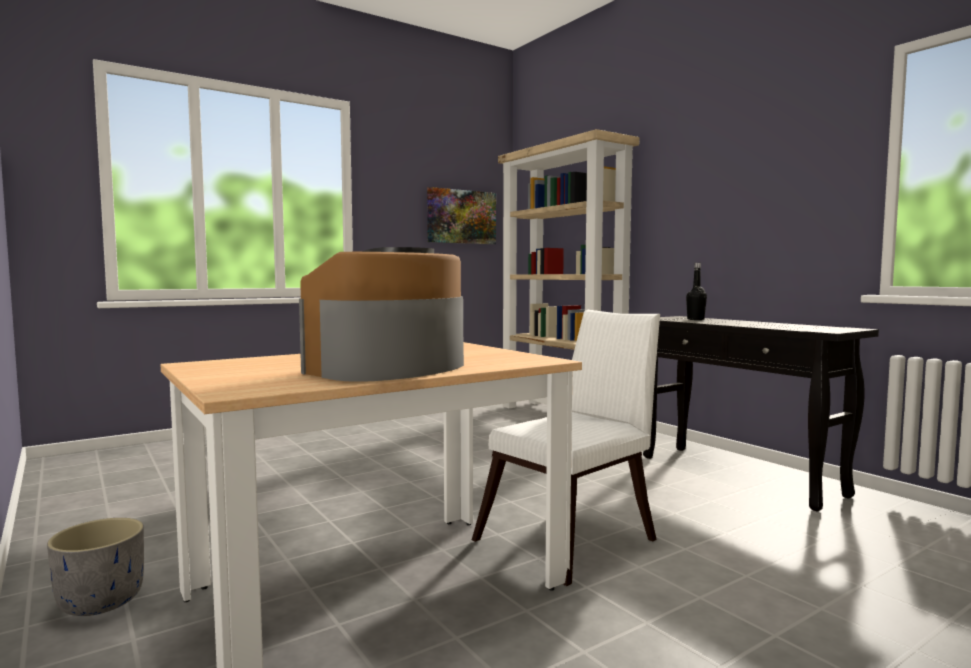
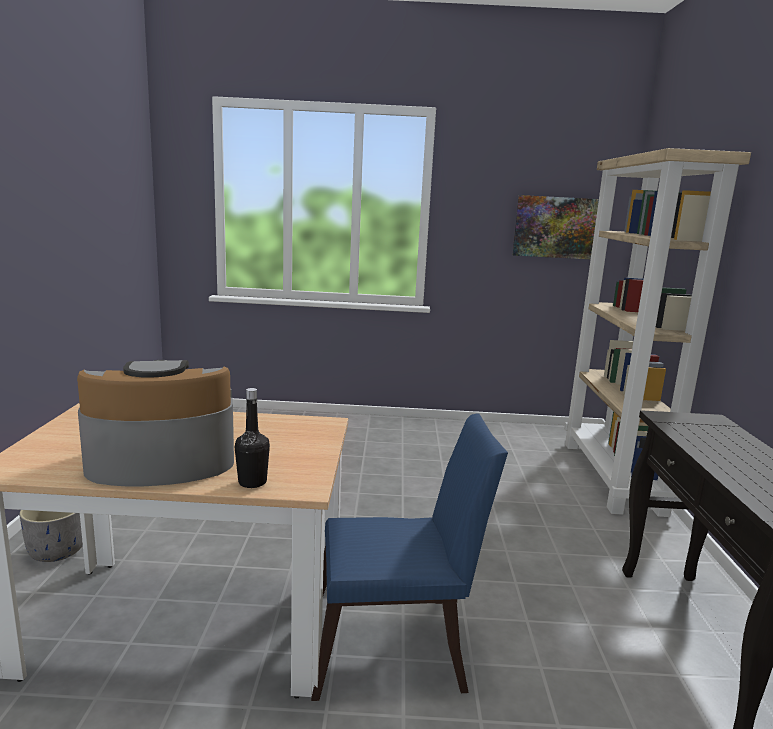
camera: 35 degrees right, 10 degrees up
(574, 537) = (396, 648): white chair -> blue chair
(695, 319) = (710, 433): black bottle -> black bottle (252, 482)

